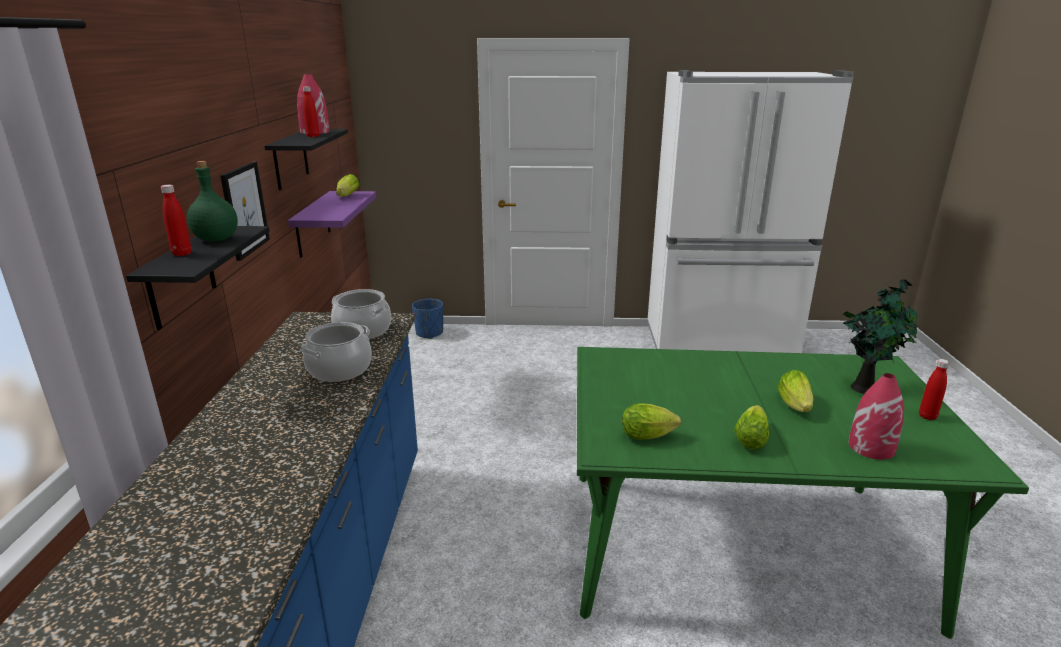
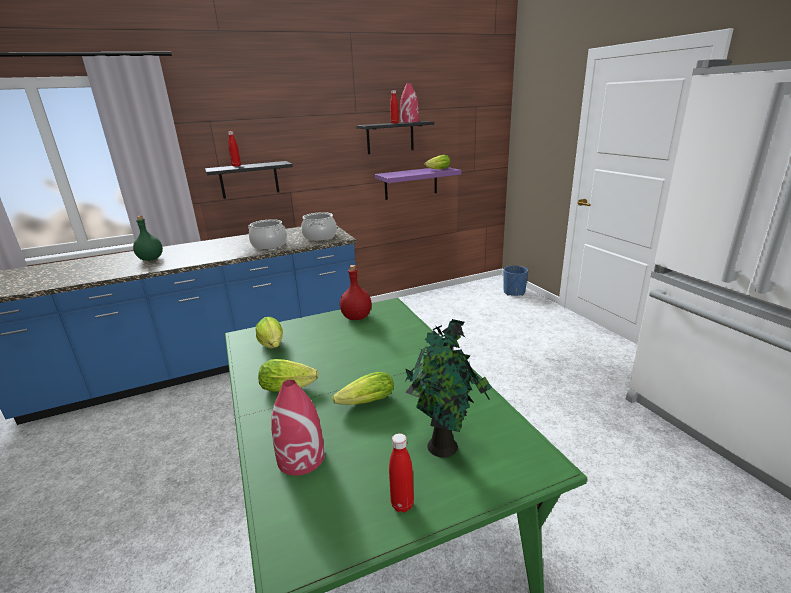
camera: 65 degrees right, 0 degrees up
(217, 239) = (262, 164): green bottle -> green bottle (151, 259)
(244, 209) = (322, 158): picture -> none
(613, 376) = (356, 317): none -> red bottle

